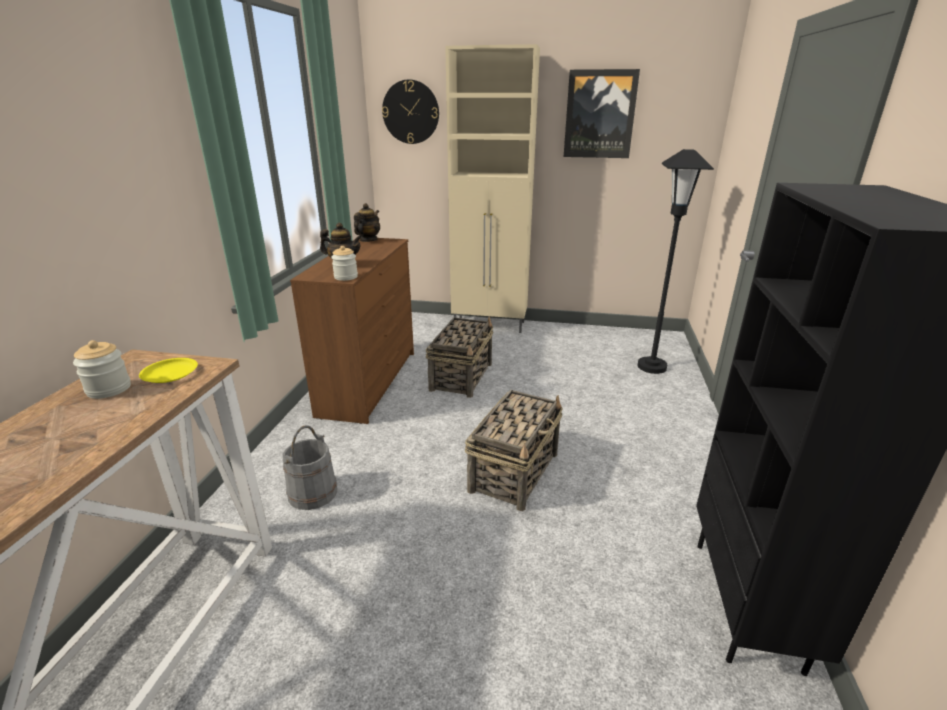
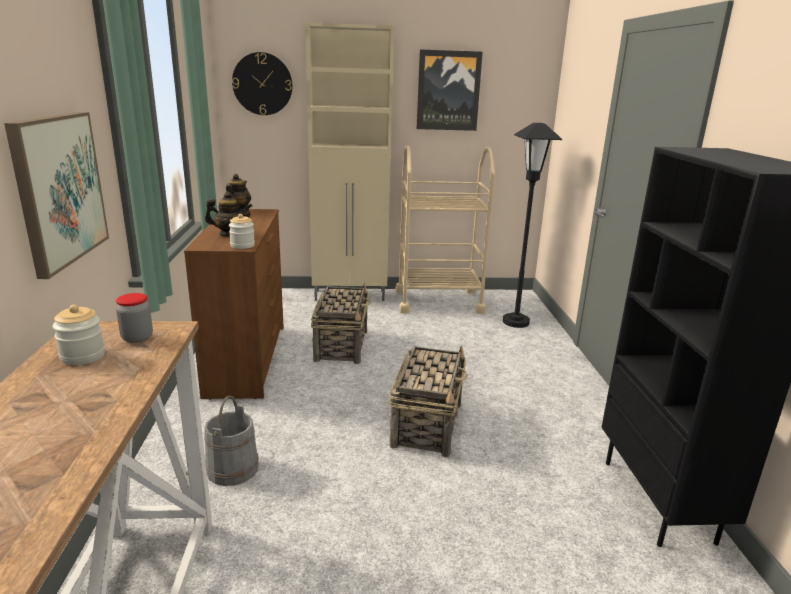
camera: 15 degrees left, 5 degrees down
(124, 222) = (59, 189): none -> picture
(170, 373) = (137, 338): yellow plate -> jar
(576, 337) = (438, 301): none -> beige cart

